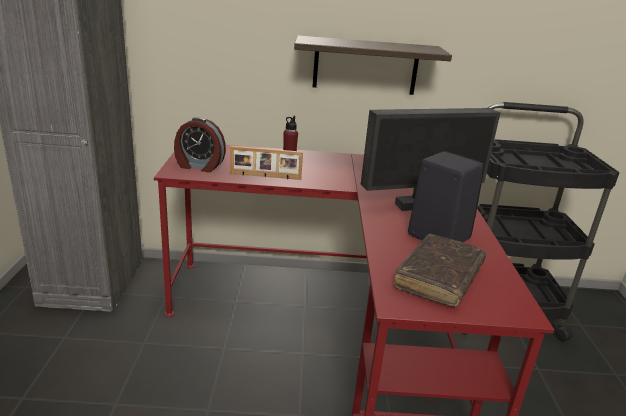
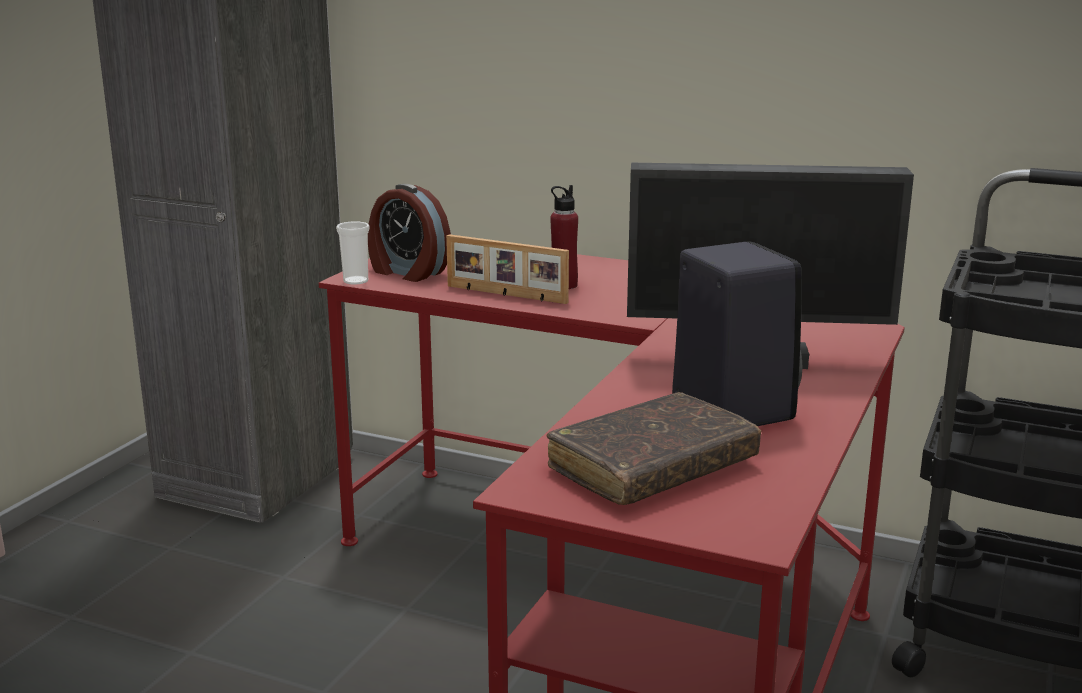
camera: 25 degrees right, 5 degrees down
(175, 174) = (355, 281): none -> cup
(365, 66) = (741, 95): shelf -> none

